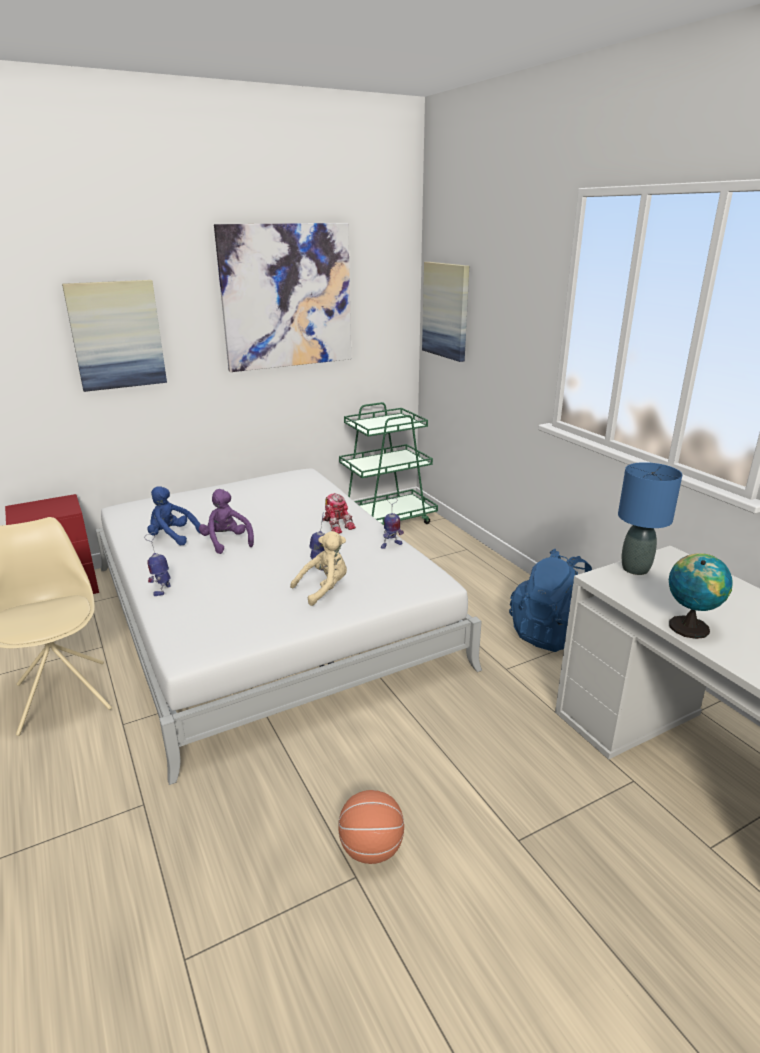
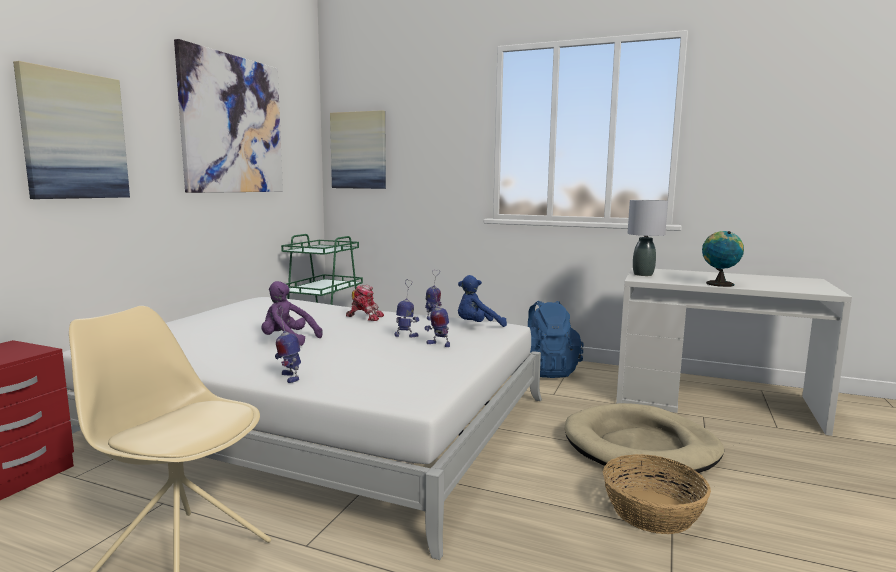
camera: 40 degrees left, 15 degrees down
(172, 537) = (215, 349): blue plush toy -> blue plush toy (477, 326)
(324, 589) = (438, 344): beige plush toy -> toy robot
(371, 848) = (651, 511): basketball -> basket
(485, 778) = (640, 446): none -> beige dog bed
(635, 569) = (643, 274): blue table lamp -> grey table lamp

